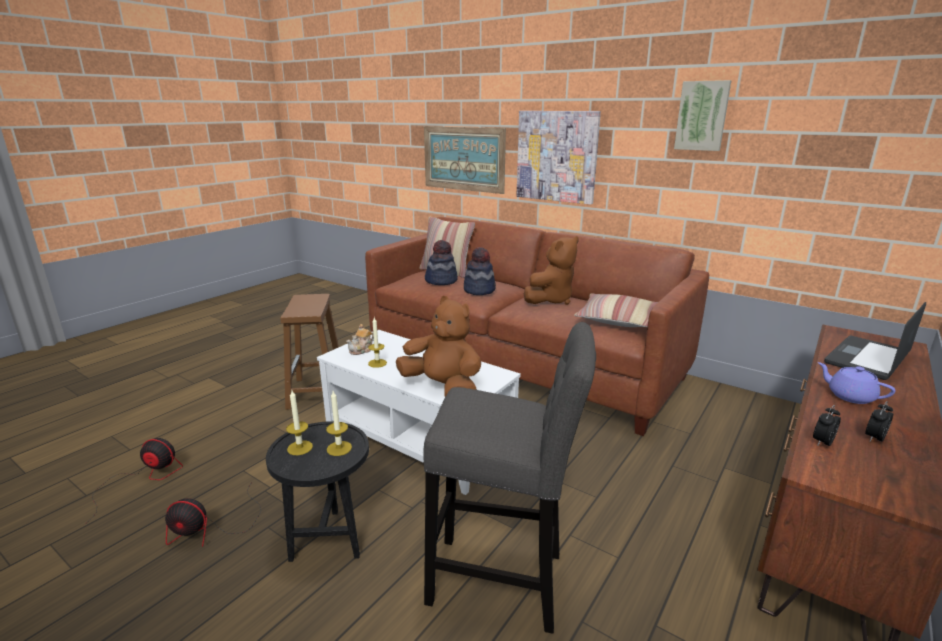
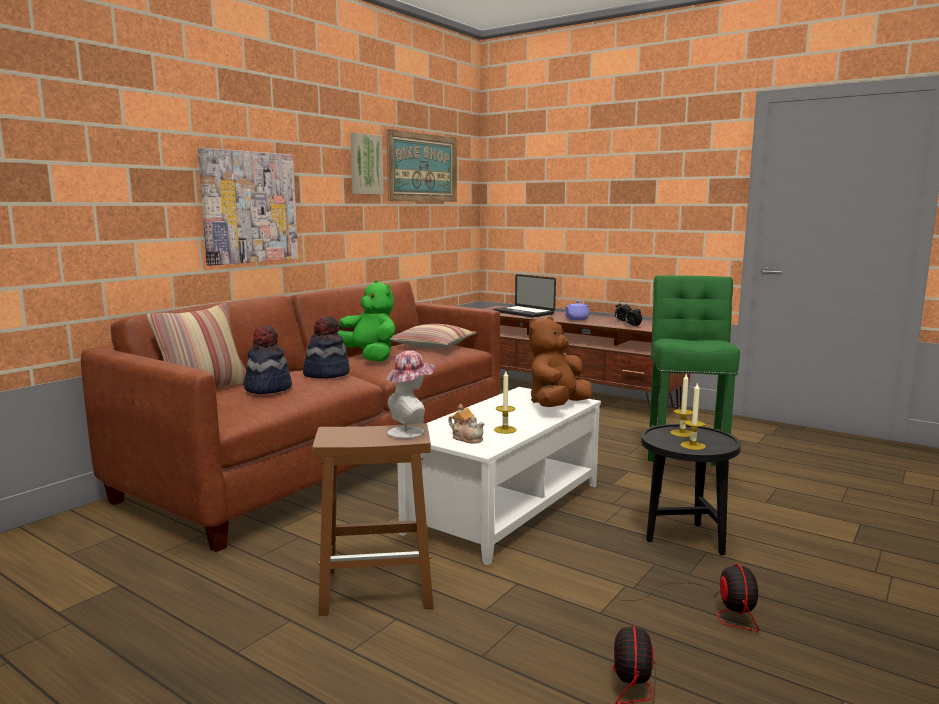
camera: 90 degrees left, 10 degrees down
(304, 312) = (410, 431): none -> hat
(463, 159) = (105, 220): picture -> picture (422, 167)
(504, 582) = (685, 475): grey stool -> green stool
(551, 300) = (369, 357): brown plush toy -> green plush toy

